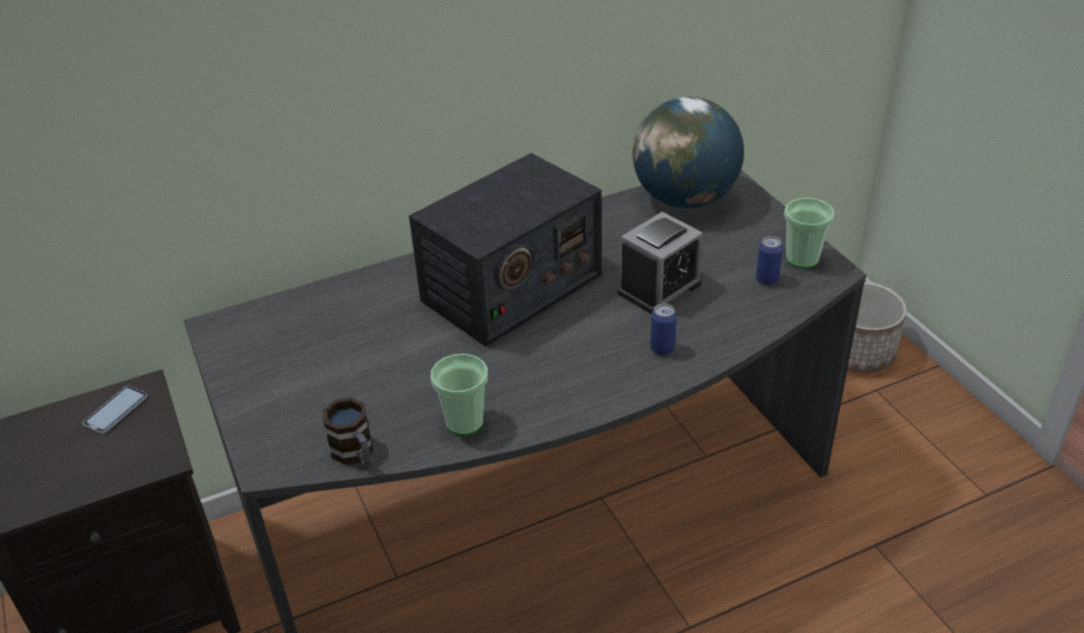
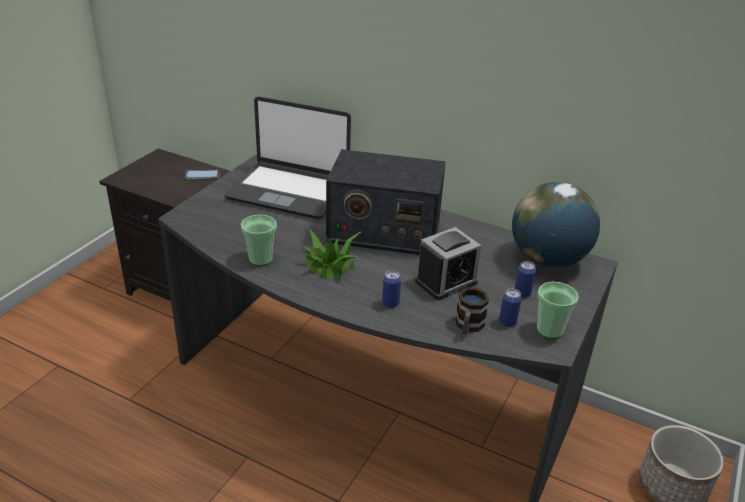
camera: 50 degrees right, 5 degrees down
(325, 328) = (289, 191): none -> laptop
(356, 454) = (208, 237): mug -> mug (468, 327)
(541, 365) = (330, 266): none -> potted plant
(659, 288) = (446, 282): alarm clock -> alarm clock turned 45 degrees counterclockwise
(728, 246) = (522, 293): none -> can

